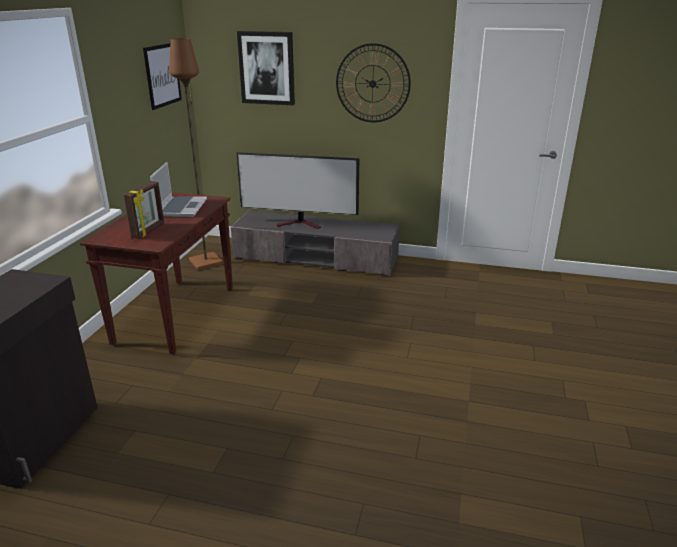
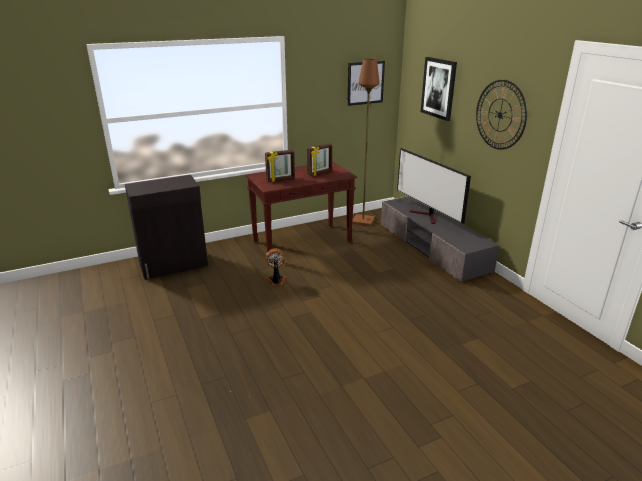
camera: 50 degrees right, 0 degrees up
(181, 208) = (320, 173): laptop -> picture frame
(226, 371) = (276, 281): none -> fan

